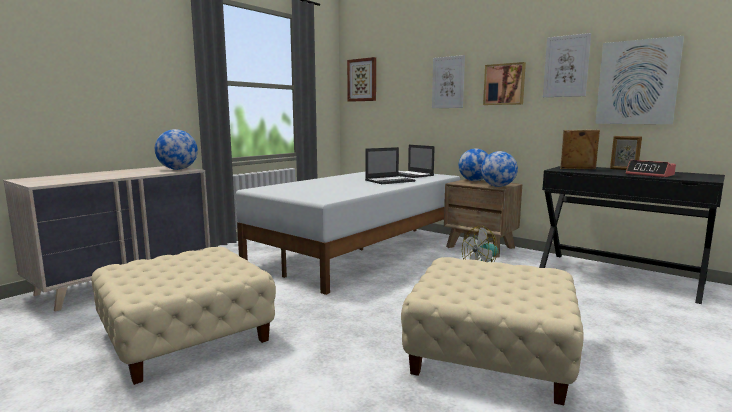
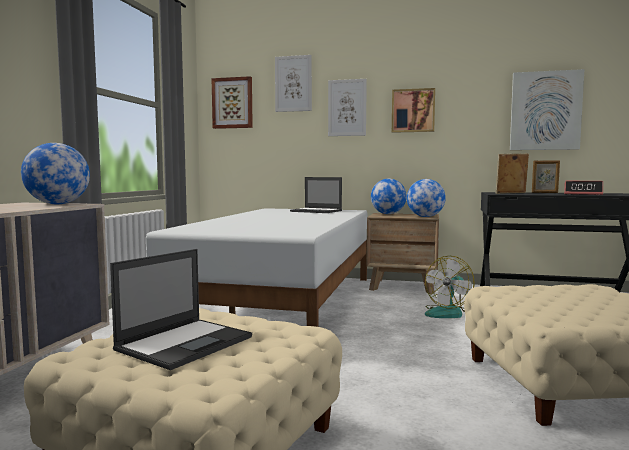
camera: 25 degrees left, 5 degrees down
(390, 181) = (312, 216): laptop -> laptop (186, 343)
(566, 66) = (477, 94): picture -> picture (293, 83)

